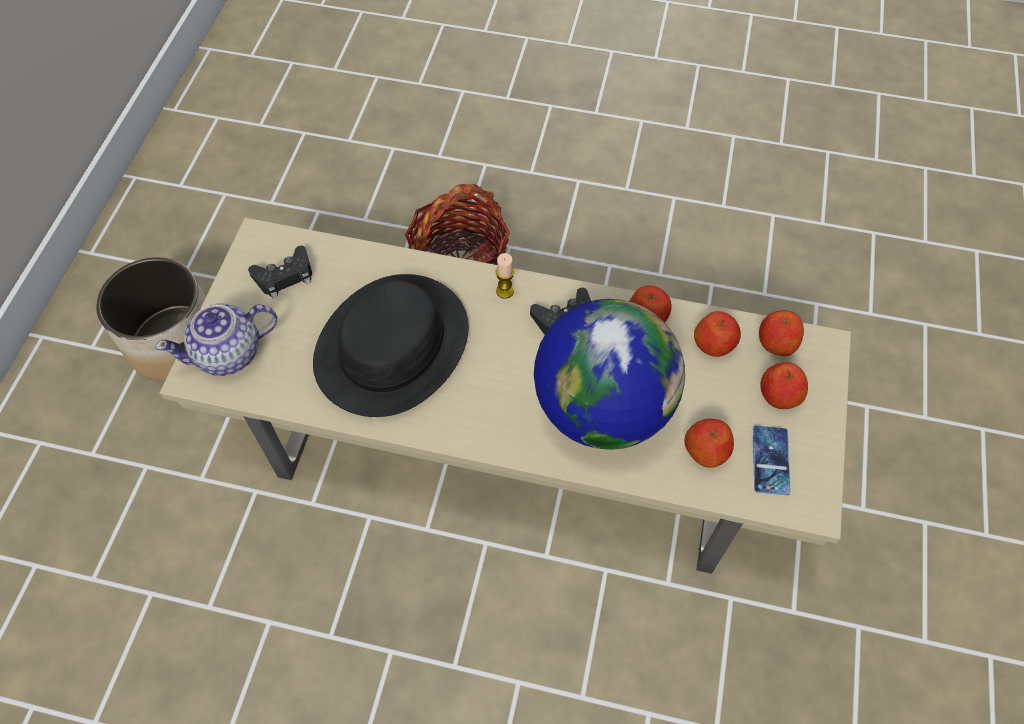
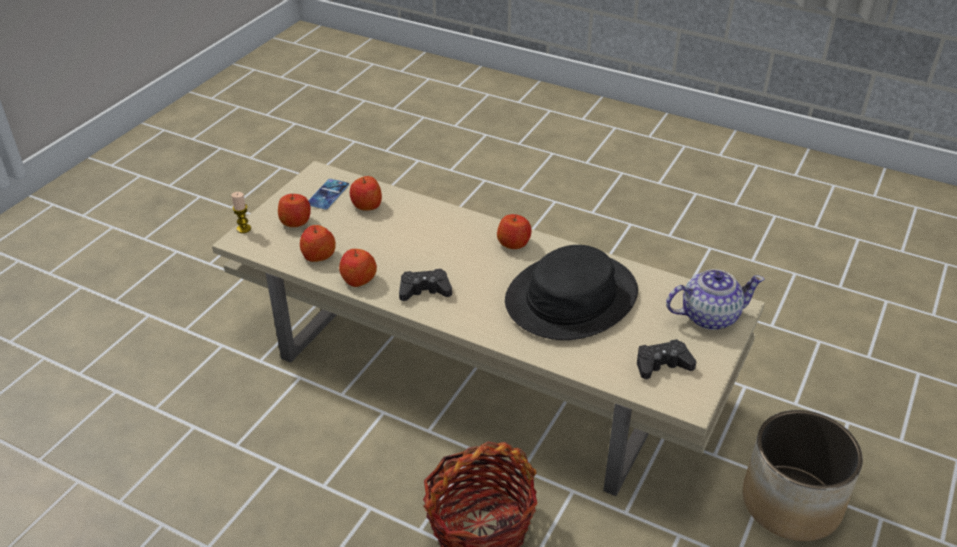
camera: 165 degrees left, 20 degrees down
(505, 291) = (465, 317): candle -> candle (244, 229)
(602, 407) = (423, 236): globe -> none
(776, 342) = (272, 248): apple -> apple (514, 243)

